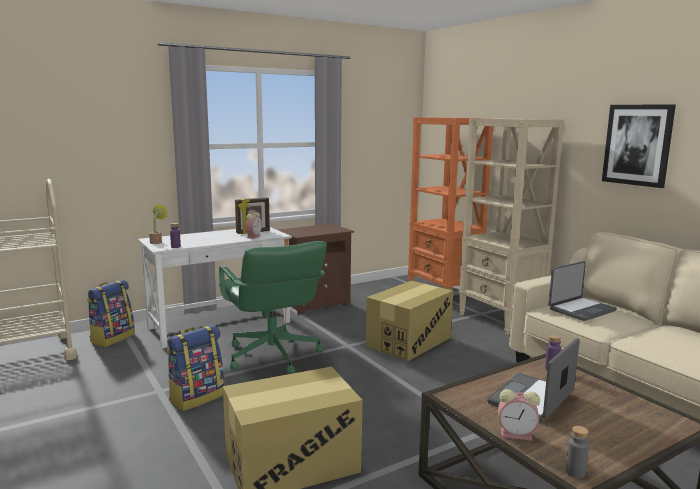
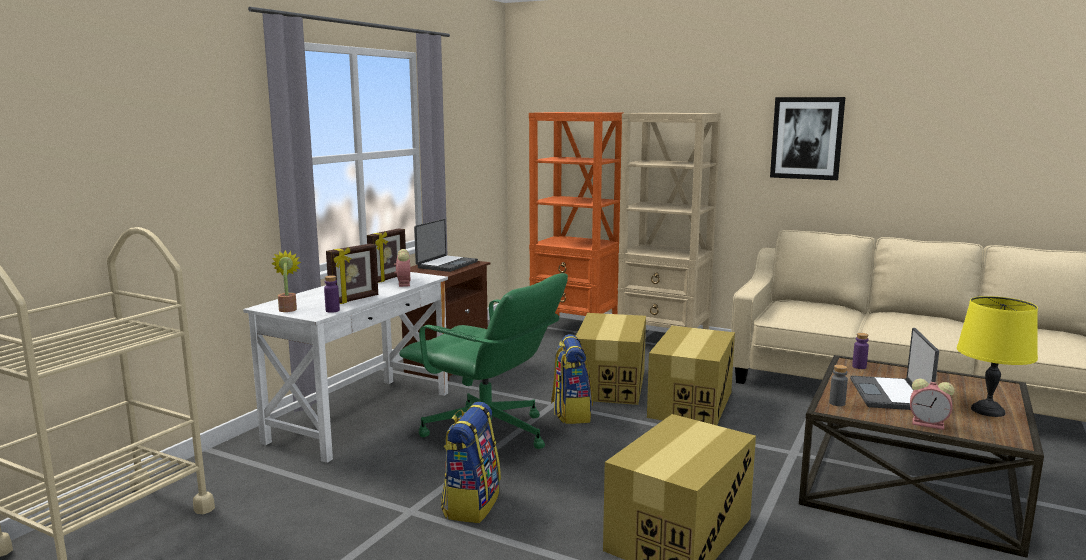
camera: 30 degrees left, 0 degrees up
(112, 338) = (227, 469): backpack -> backpack (571, 413)
(203, 242) = (355, 299): none -> picture frame
(450, 371) = (690, 404): none -> cardboard box
(517, 434) = (929, 424): alarm clock -> alarm clock turned 45 degrees clockwise
(575, 472) = (1007, 439): grey bottle -> grey bottle (837, 403)
(580, 309) = (800, 311): laptop -> laptop (446, 265)
(610, 440) = (987, 410): none -> yellow table lamp

